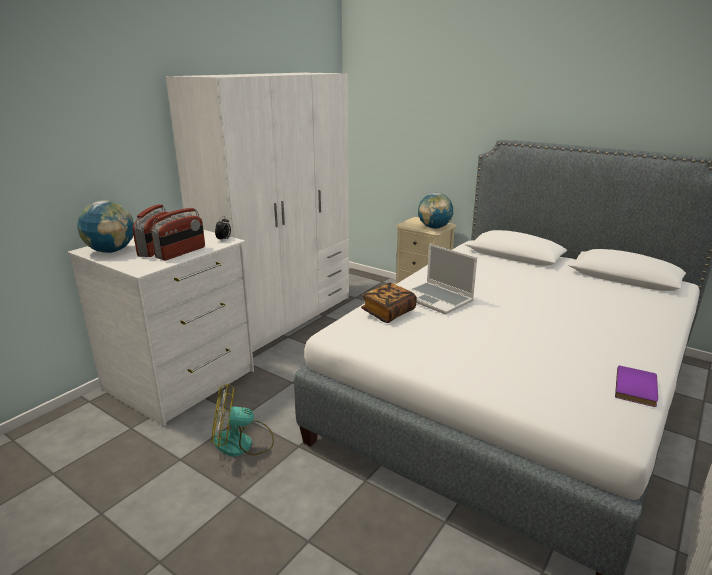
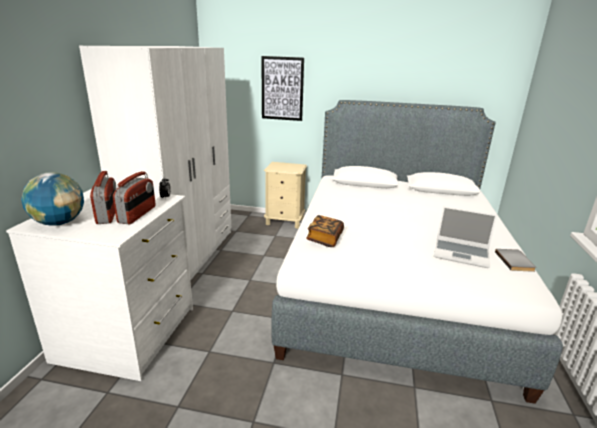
camera: 25 degrees left, 0 degrees up
(242, 443) = (225, 374): fan -> none
(431, 123) = (282, 88): none -> picture
(434, 227) = (294, 168): globe -> none
(437, 299) = (348, 222): laptop -> laptop (462, 254)
(637, 388) = (515, 261): purple book -> grey book

